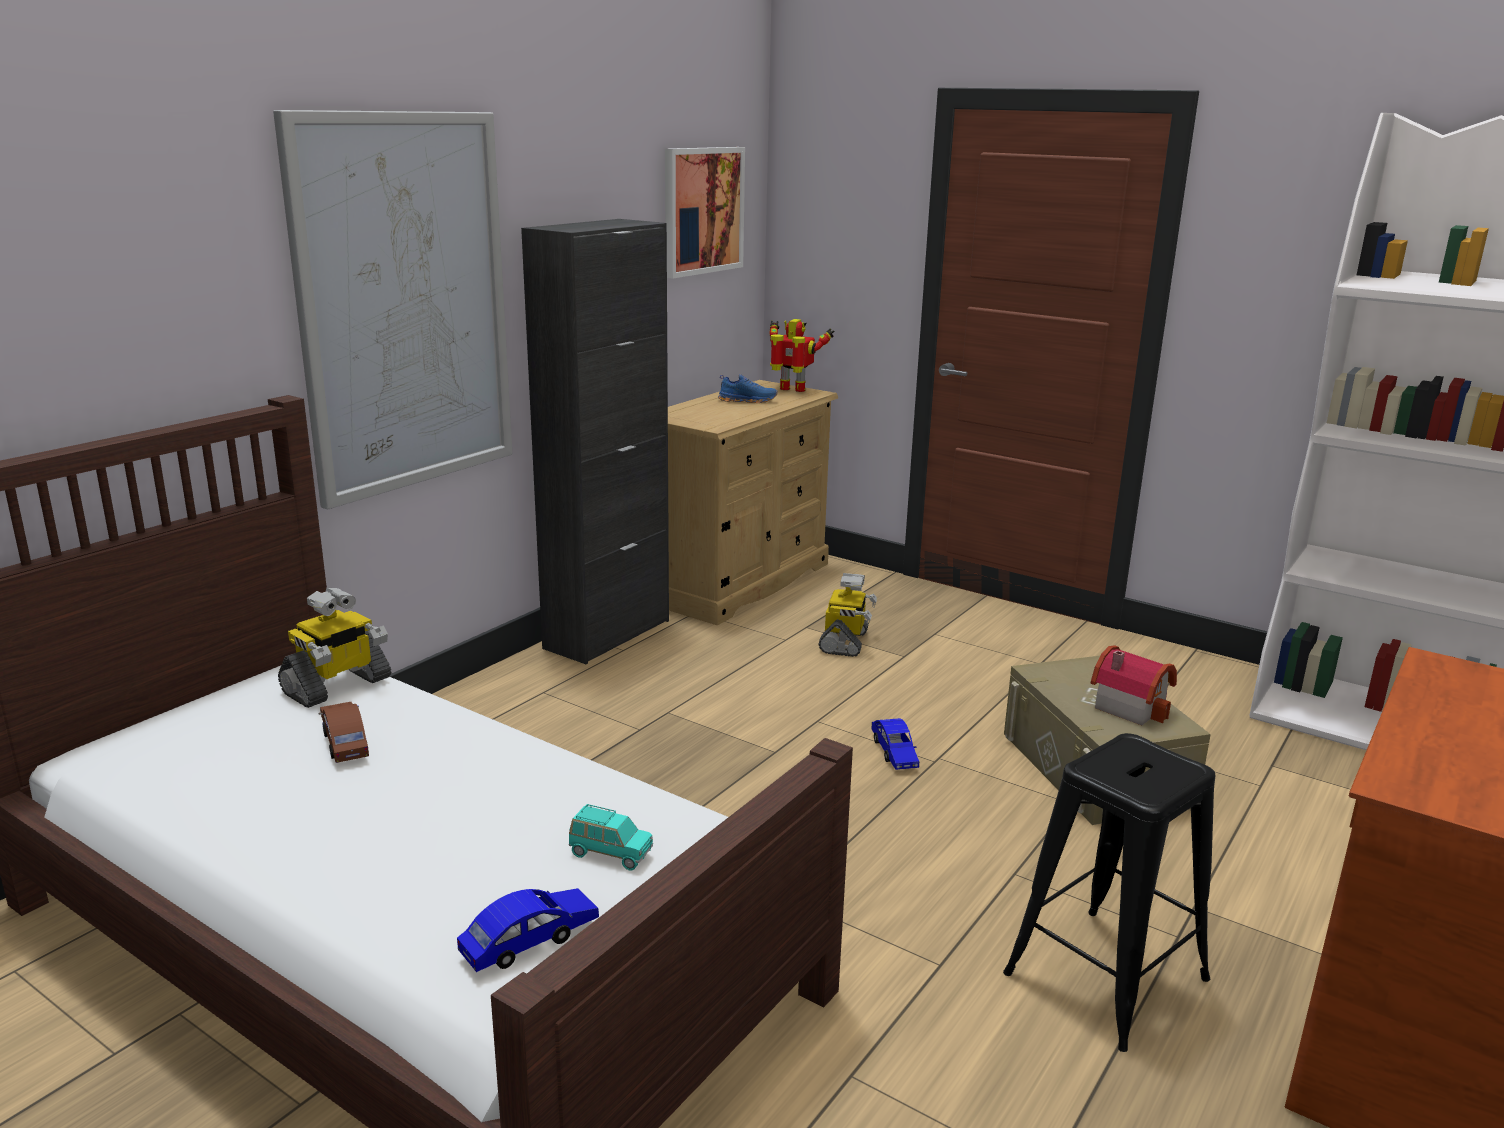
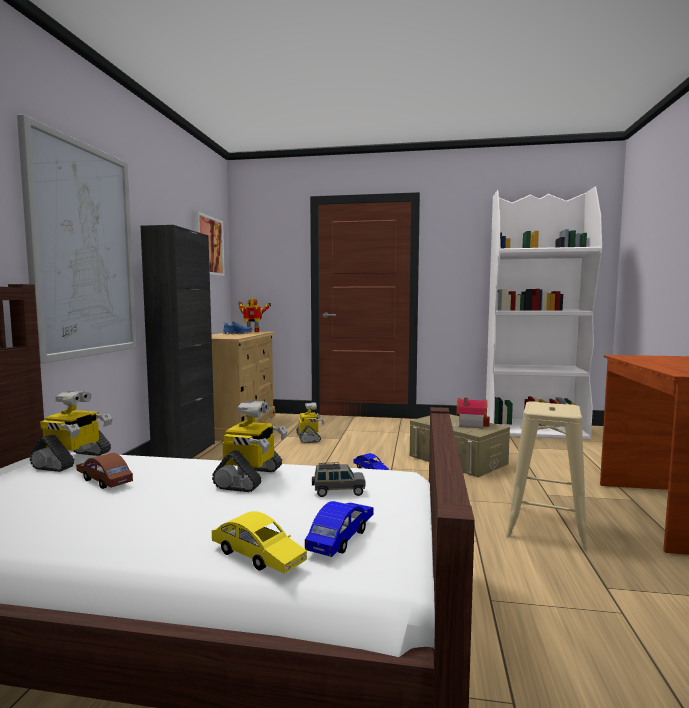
camera: 25 degrees left, 15 degrees down
(409, 938) = (257, 556): none -> yellow toy car
(521, 789) = (250, 478): none -> toy robot
(609, 854) = (338, 492): turquoise toy car -> grey toy car
(1105, 977) = (546, 526): black stool -> beige stool

